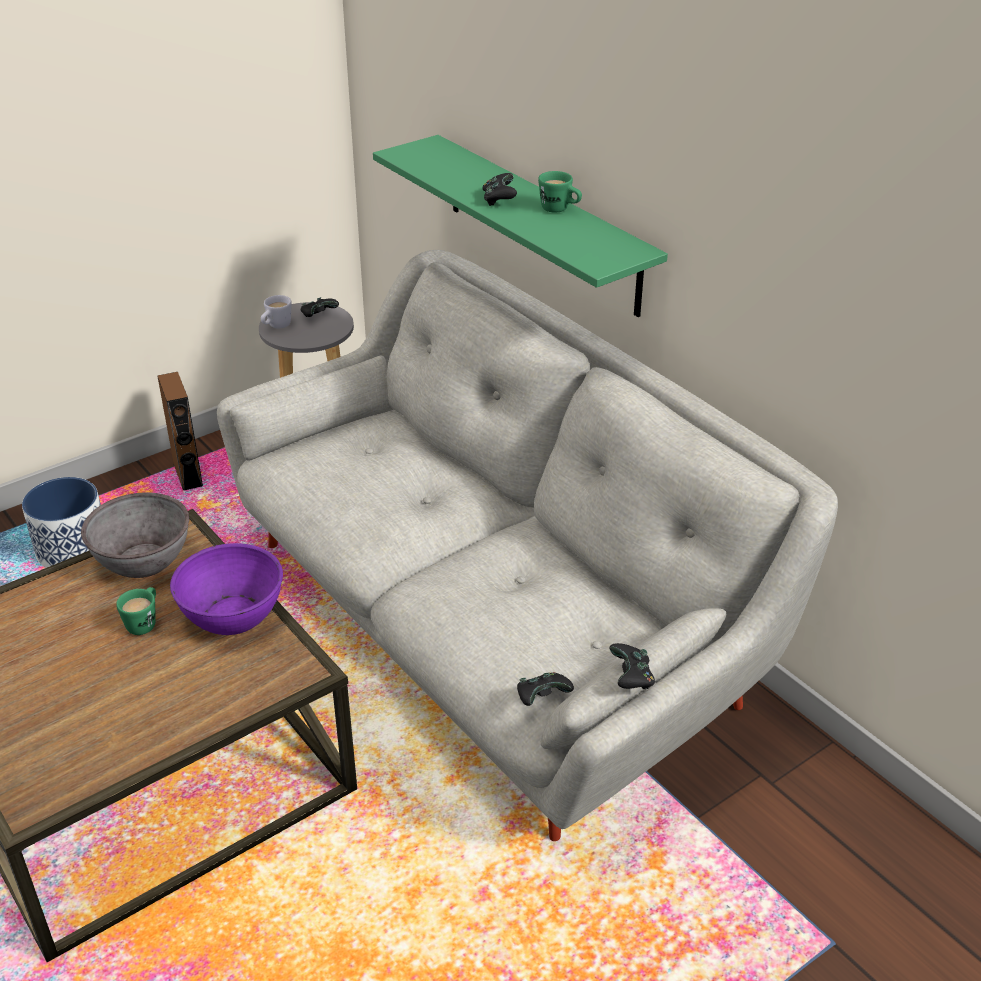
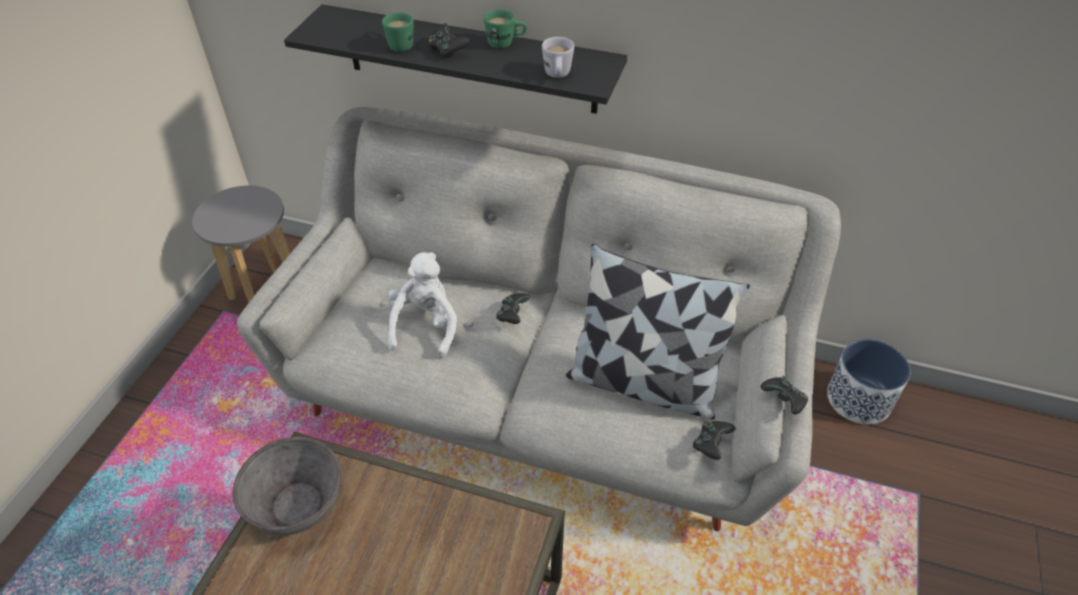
camera: 35 degrees left, 10 degrees up
(73, 549) = (138, 509): planter -> planter (859, 399)
(144, 622) = (356, 563): green mug -> green mug (399, 44)
(188, 475) = (186, 387): brown speaker -> none
(233, 615) = (425, 511): purple bowl -> none
(276, 326) = (213, 226): white mug -> white mug (557, 76)
(318, 316) = (242, 201): black game controller -> black game controller (512, 315)
(378, 479) = (425, 326): none -> white plush toy
(532, 616) = (643, 382): none -> pillow
(541, 224) = (470, 59): green shelf -> black shelf

